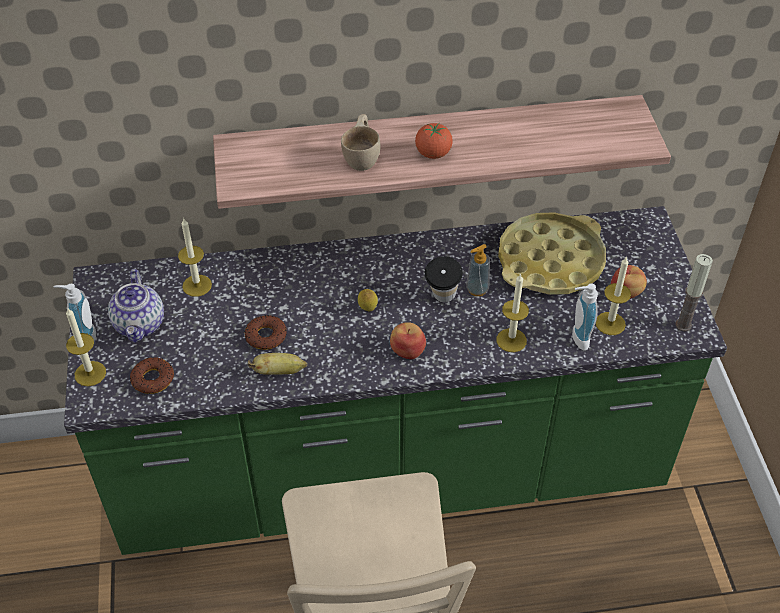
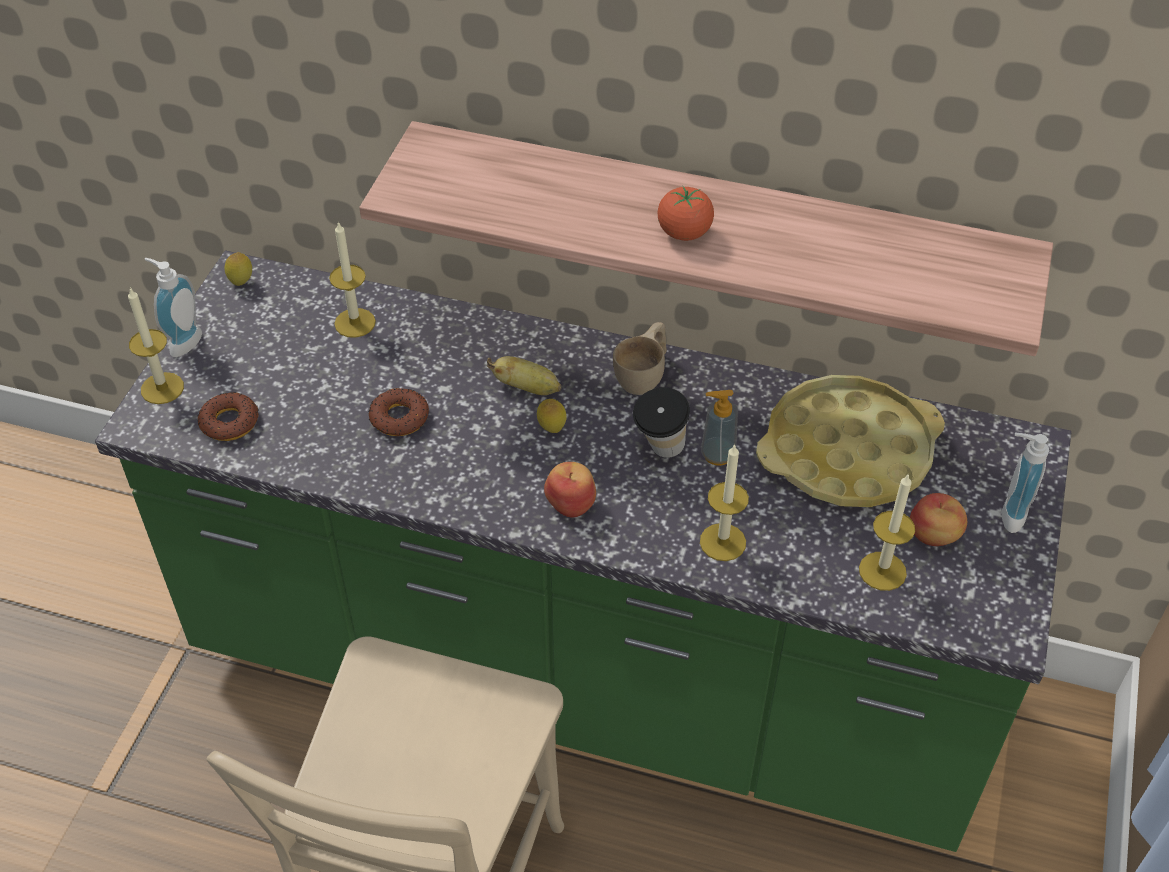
camera: 25 degrees right, 0 degrees up
(101, 285) = (241, 283): none -> lemon
(140, 324) = (257, 348): teapot -> none
(279, 371) = (388, 470): banana -> banana (527, 388)
(363, 156) = (585, 207): beige cup -> beige cup (644, 375)
(577, 338) = (819, 574): soap dispenser -> soap dispenser (1007, 513)
(683, 325) = (994, 614): candle -> none

